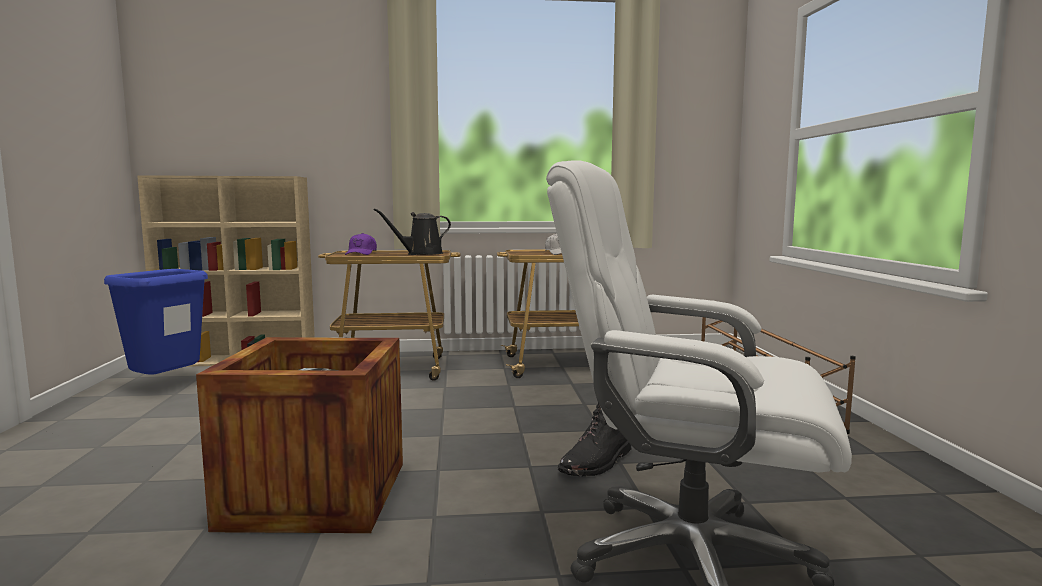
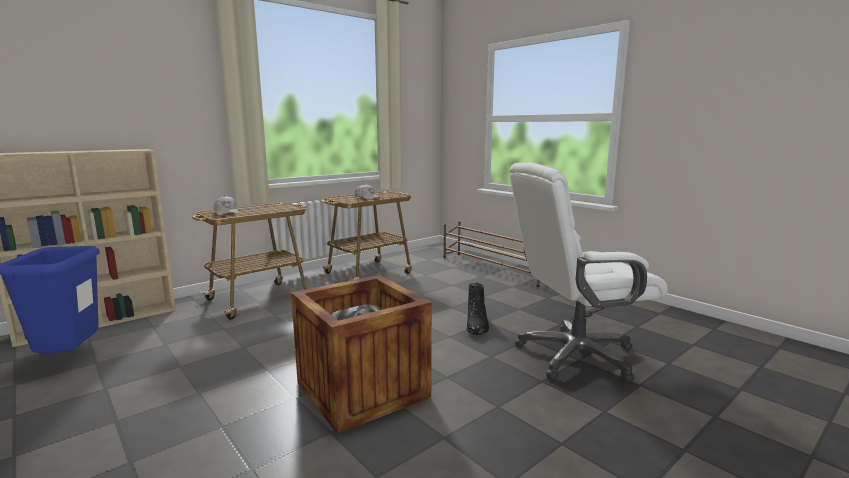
camera: 35 degrees left, 5 degrees up
(361, 253) = (226, 212): purple cap -> white cap
(421, 254) = (276, 208): black watering can -> none

